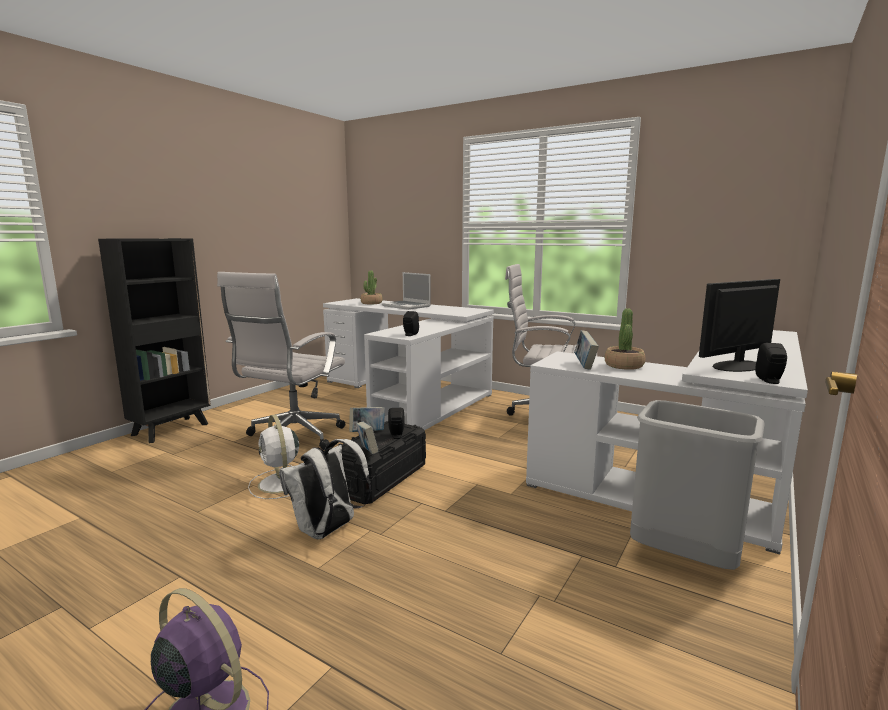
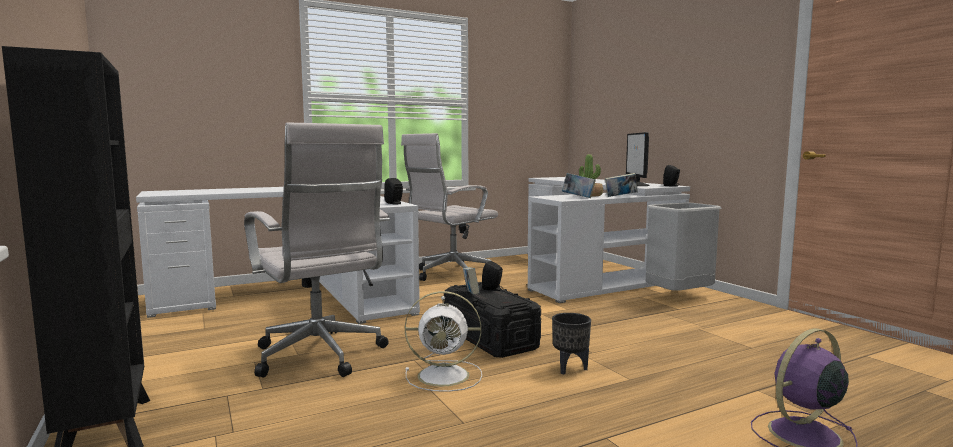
camera: 60 degrees left, 5 degrees down
(327, 531) = (571, 368): white backpack -> black planter
(367, 452) = (522, 300): book -> book (620, 197)
(371, 303) = (207, 191): potted plant -> none
(407, 306) = (271, 189): laptop -> none

